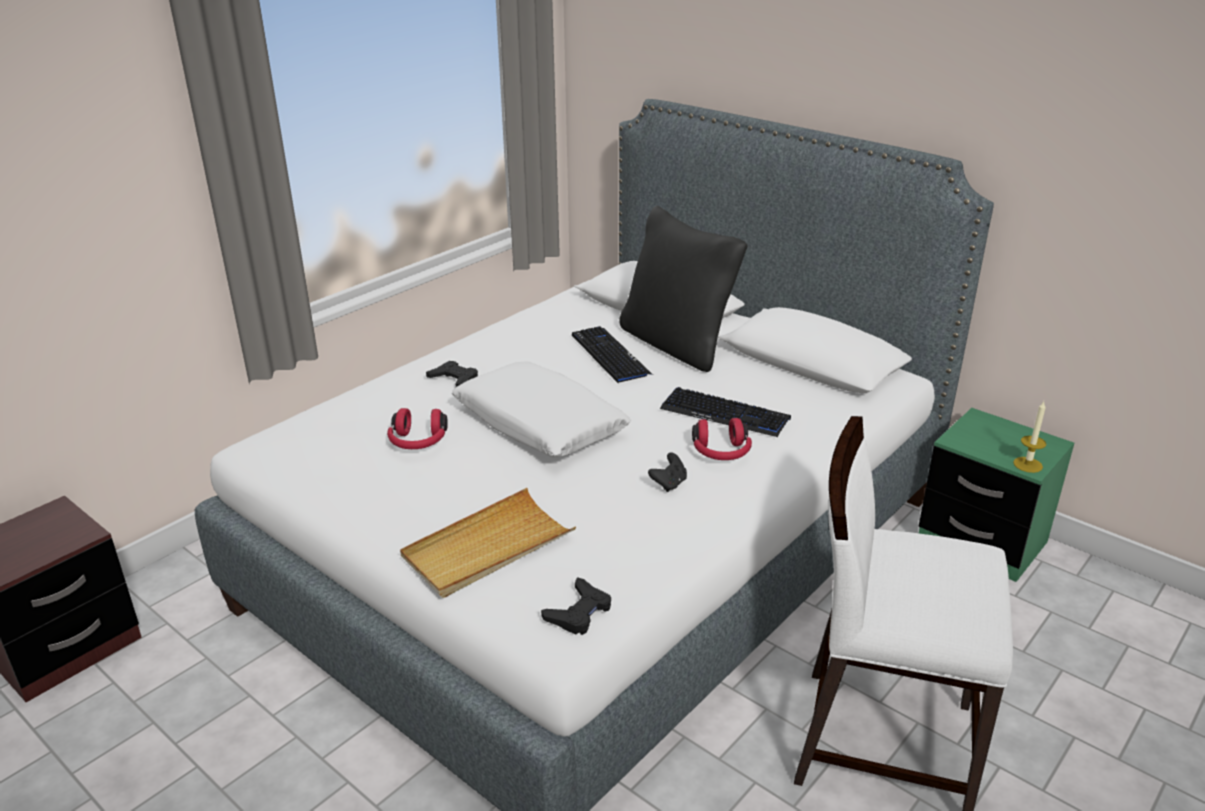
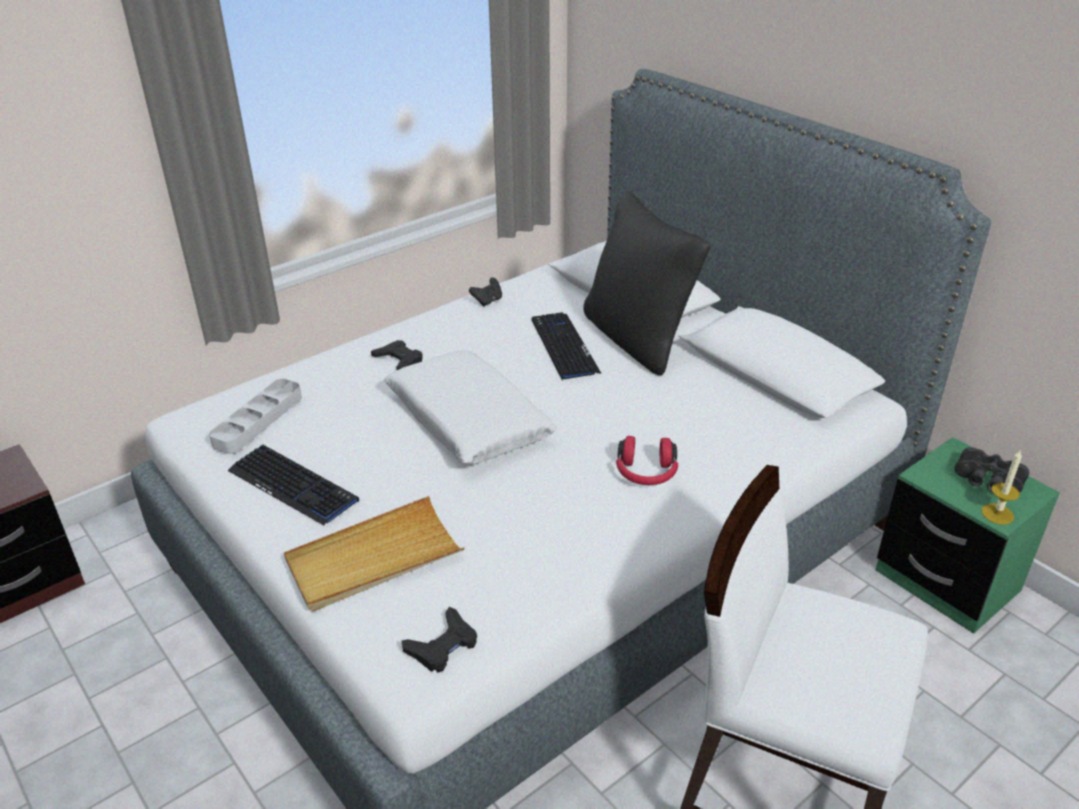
camera: 10 degrees right, 5 degrees up
(331, 441) = (258, 420): none -> grey tray
(418, 442) = (340, 430): red headphones -> none
(669, 484) = (580, 505): black game controller -> black game controller (487, 301)
(725, 414) = (664, 428): keyboard -> keyboard (293, 486)
(1011, 440) = (987, 481): none -> black binoculars

